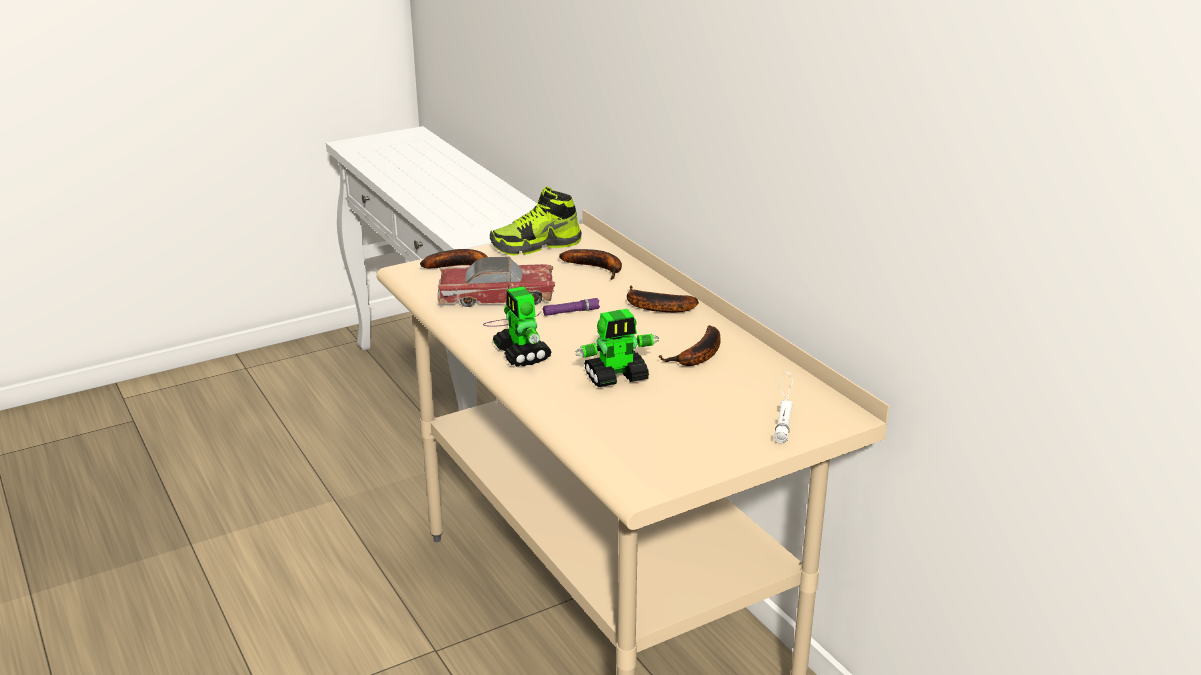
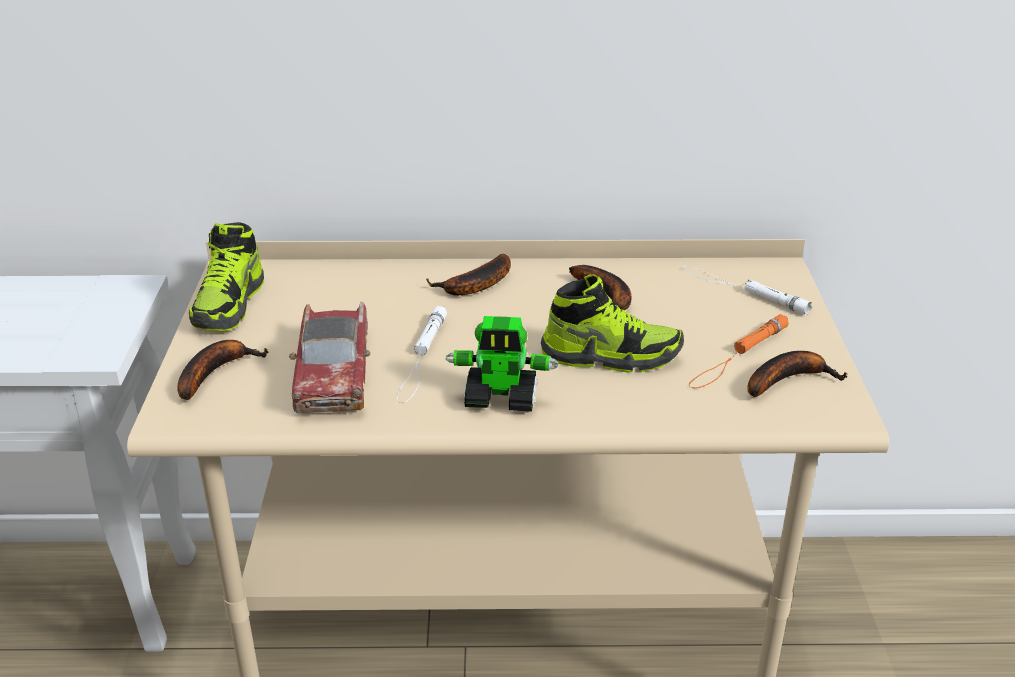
camera: 60 degrees left, 5 degrees up
(496, 296) = (333, 372): toy car -> toy car turned 150 degrees clockwise
(541, 317) = (422, 358): purple flashlight -> white flashlight
(597, 268) = (341, 287): banana -> banana (788, 379)
(617, 377) = (610, 356): toy robot -> shoe
(675, 426) = (738, 356): none -> orange flashlight

